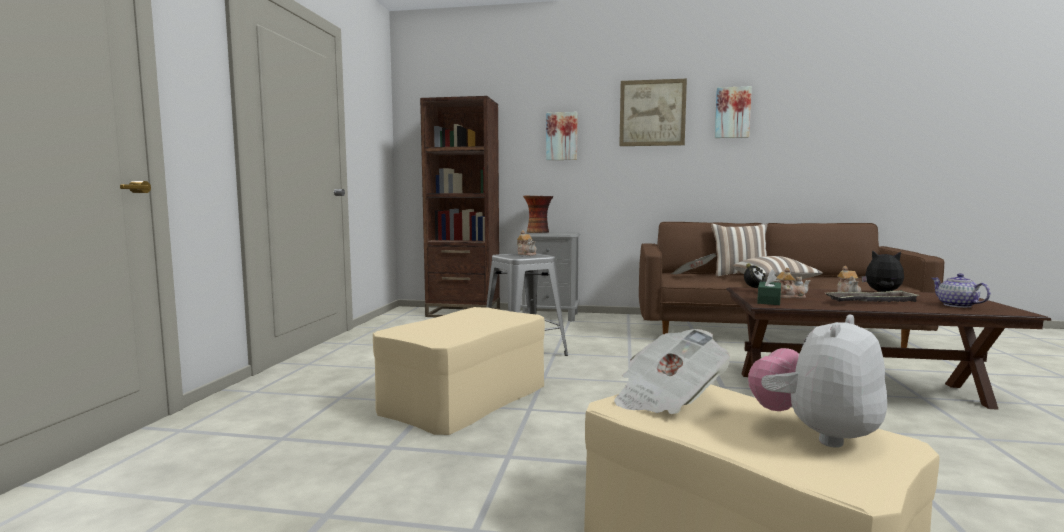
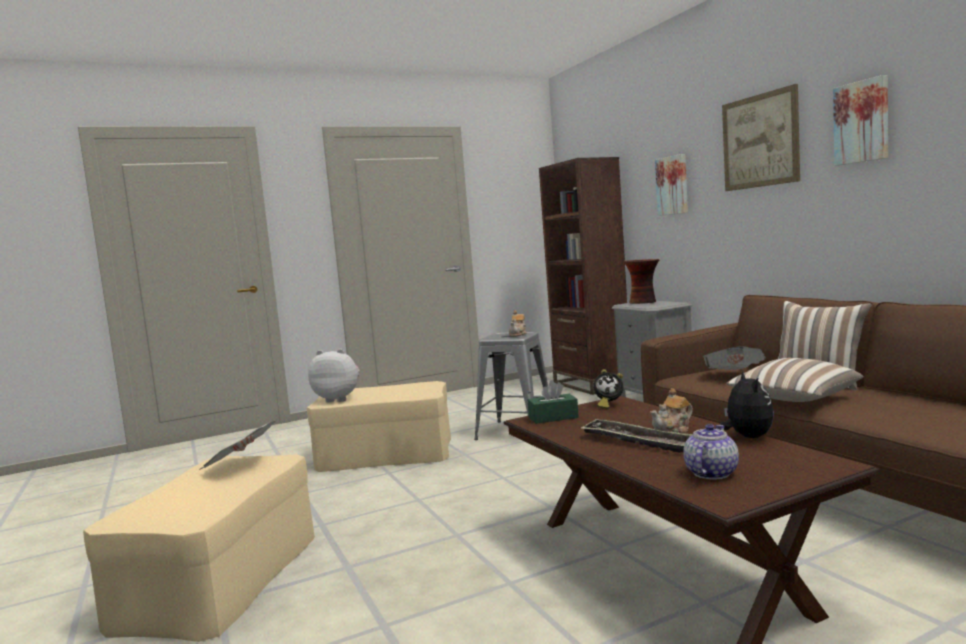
camera: 55 degrees right, 0 degrees up
(789, 296) = (601, 418): teapot -> none
(816, 433) = (199, 503): plush toy -> plush toy (338, 399)

